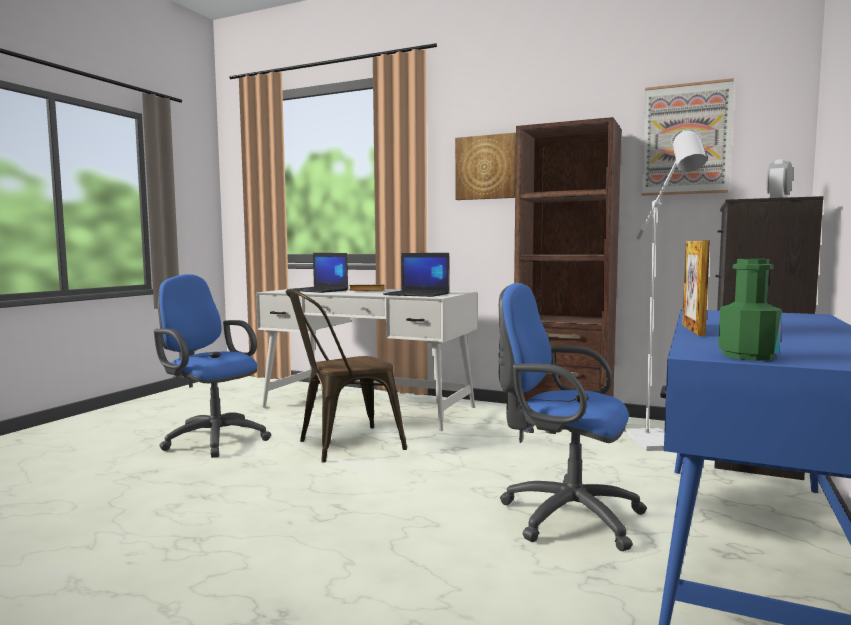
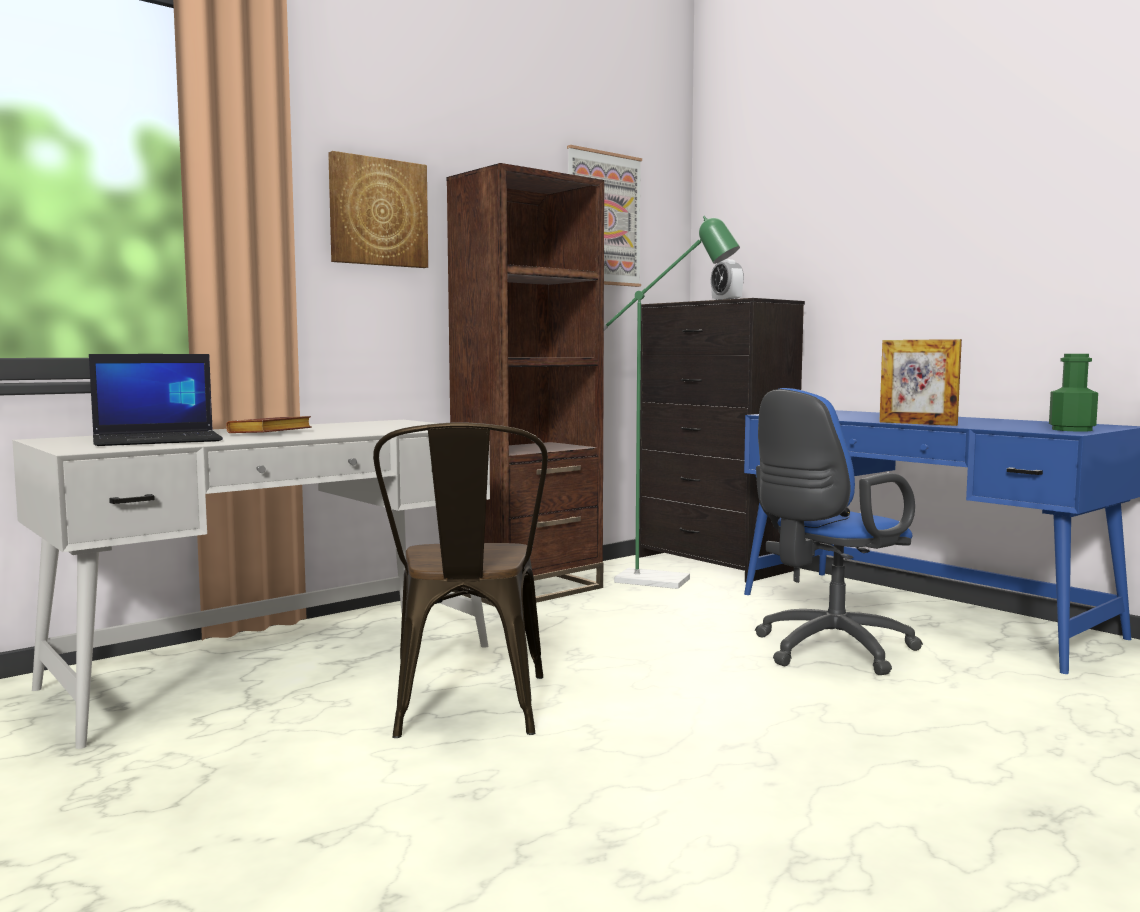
camera: 65 degrees left, 0 degrees up
(212, 439) = (246, 818): blue office chair -> none
(418, 294) = (397, 428): laptop -> none
(657, 445) = (666, 582): white floor lamp -> green floor lamp

